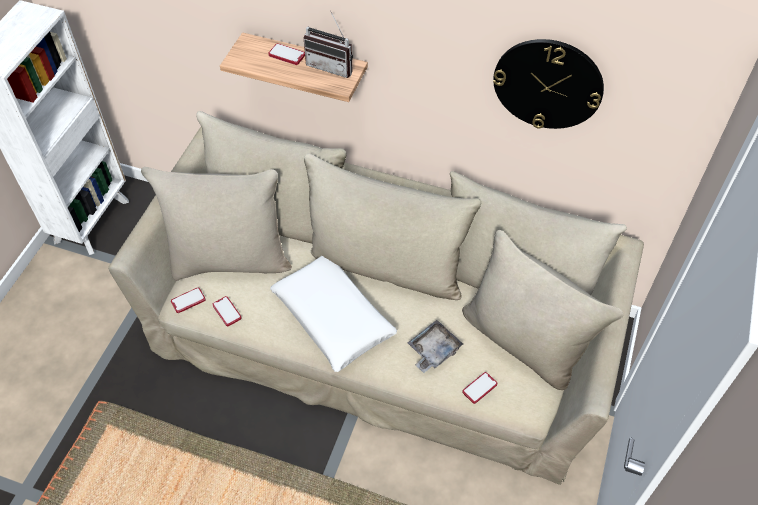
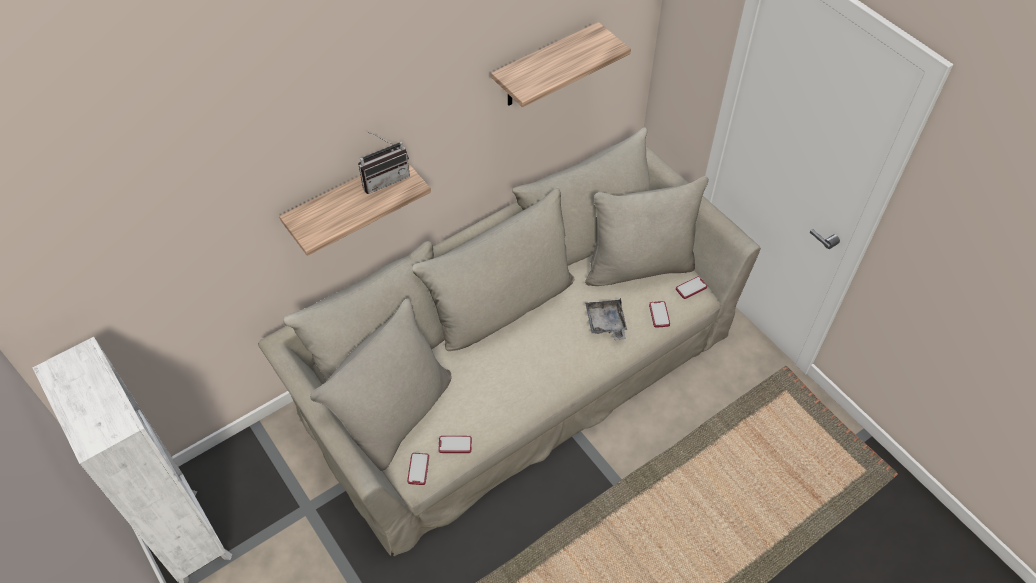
camera: 55 degrees left, 0 degrees up
(287, 55) = (341, 200): phone -> phone (691, 288)
(333, 317) = (523, 371): white pillow -> none
(548, 84) = (545, 66): wall clock -> shelf

